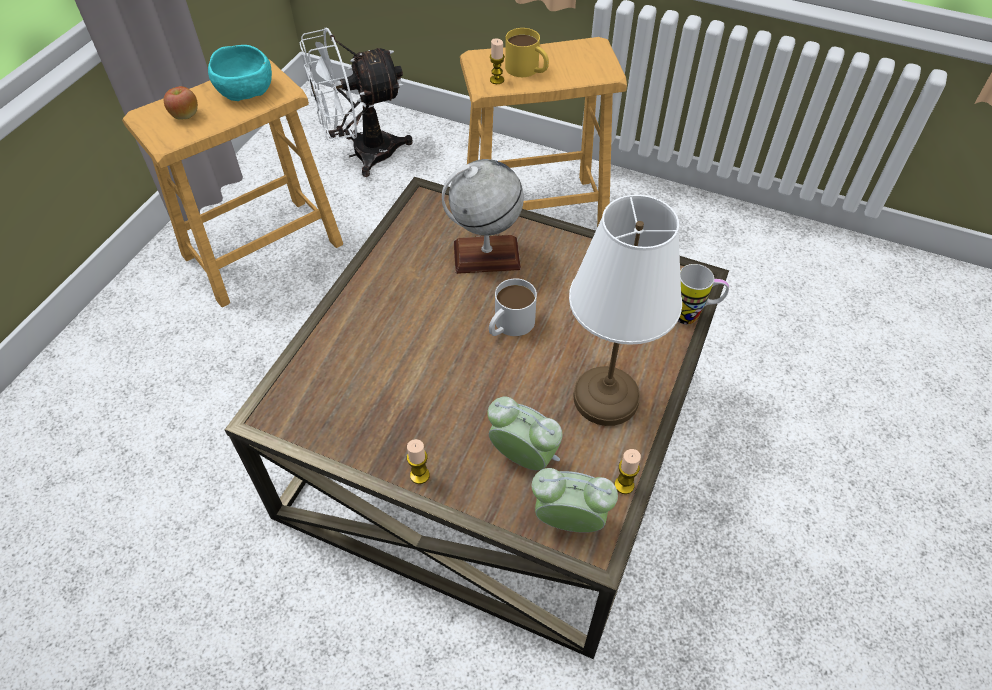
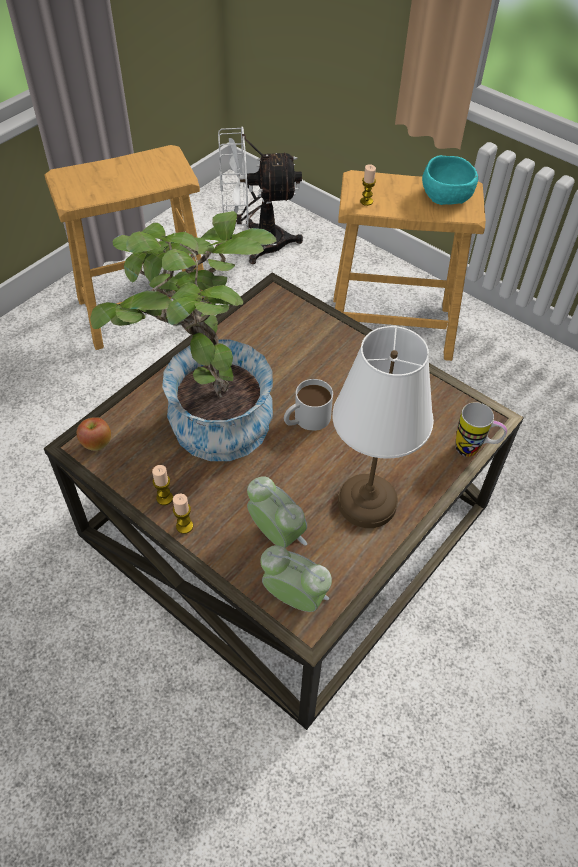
camera: 15 degrees right, 0 degrees up
(185, 116) = (94, 182): apple -> apple (96, 444)
(246, 90) = (150, 169): turquoise bowl -> turquoise bowl (447, 196)
(400, 349) = (206, 417): none -> potted plant
(486, 255) = (308, 354): globe -> none
(527, 70) = (397, 197): yellow mug -> none
(624, 485) = (354, 581): candle -> candle (164, 498)

